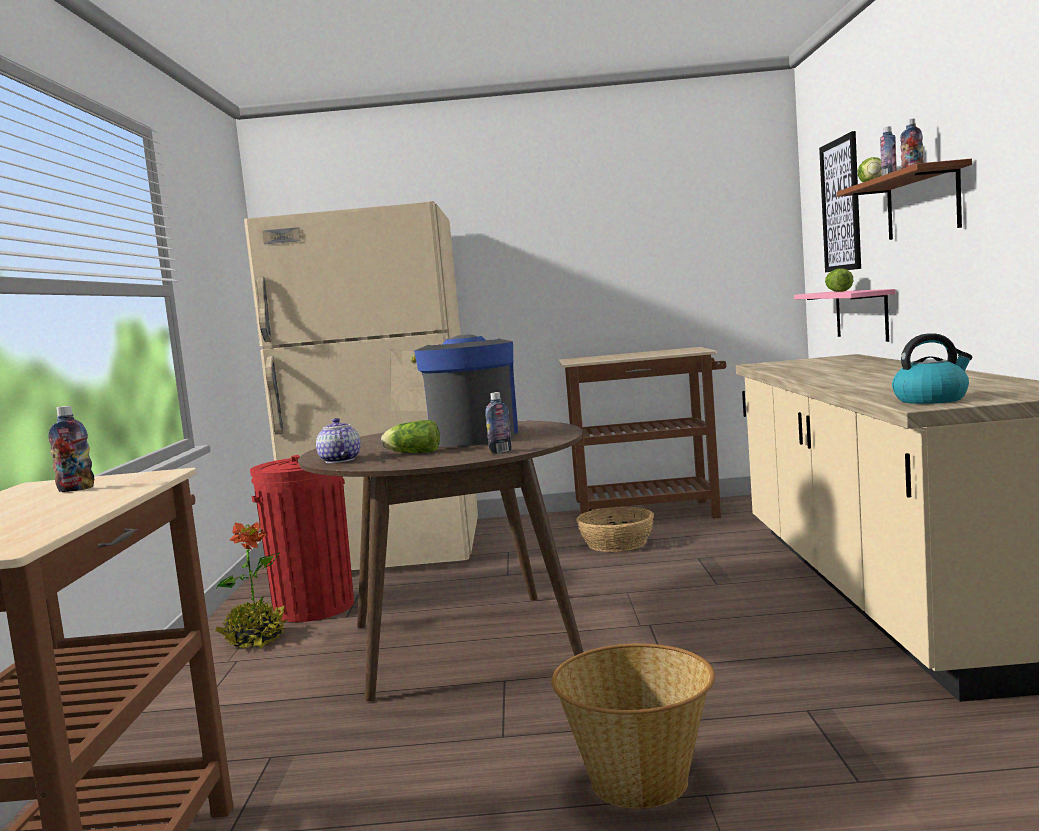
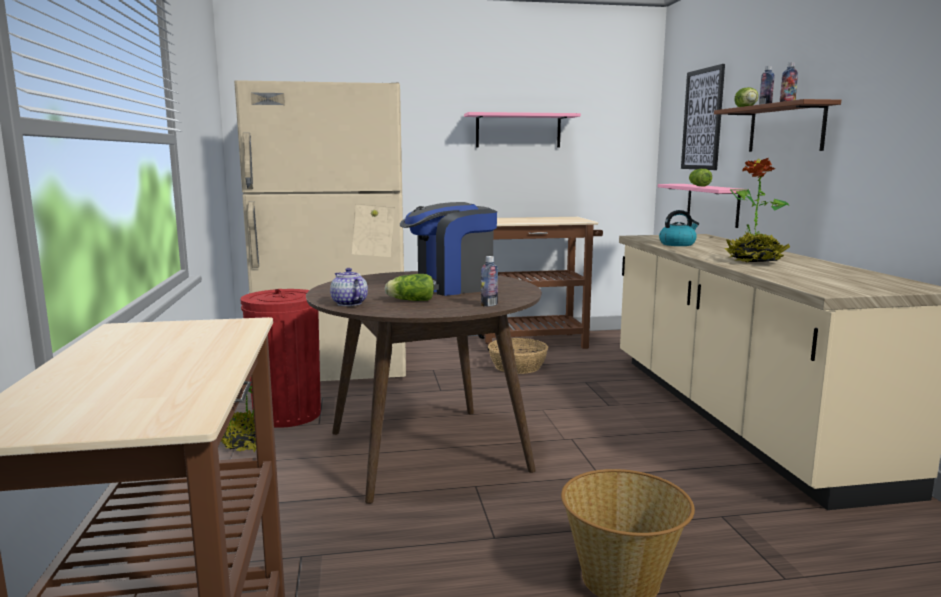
camera: 10 degrees left, 5 degrees up
(76, 489) = (175, 337): bottle -> none
(473, 437) = (449, 287): coffee machine -> coffee machine turned 105 degrees counterclockwise
(611, 245) = (518, 130): none -> pink shelf
(873, 380) = (754, 262): none -> potted plant
(931, 399) = (828, 286): kettle -> kettle (677, 244)

